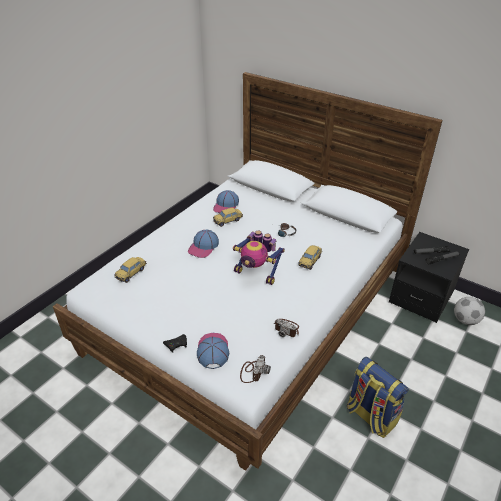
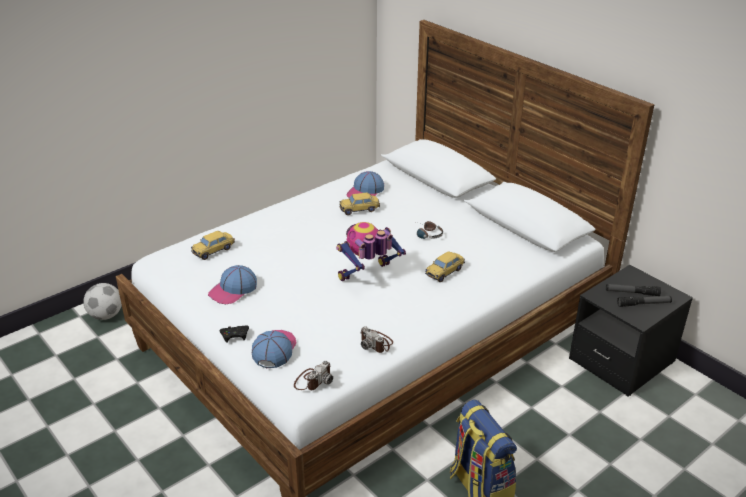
camera: 15 degrees right, 5 degrees down
(203, 247) = (314, 235): cap -> cap (233, 290)
(257, 274) = (367, 276): toy robot -> toy robot turned 105 degrees clockwise
(465, 320) = (674, 401): football -> football (106, 315)

